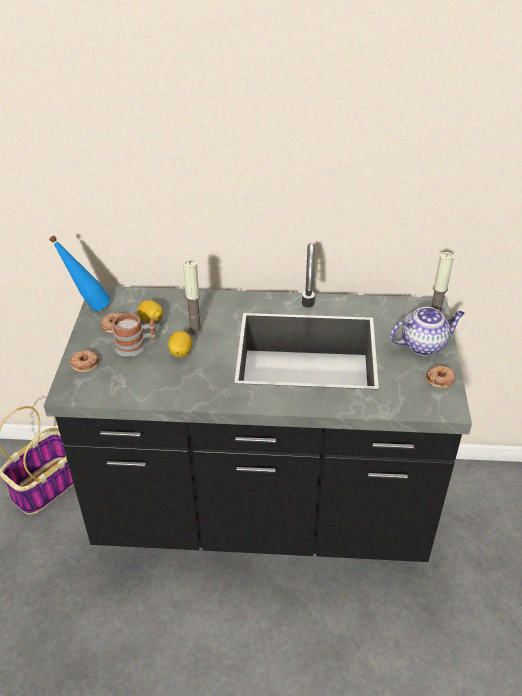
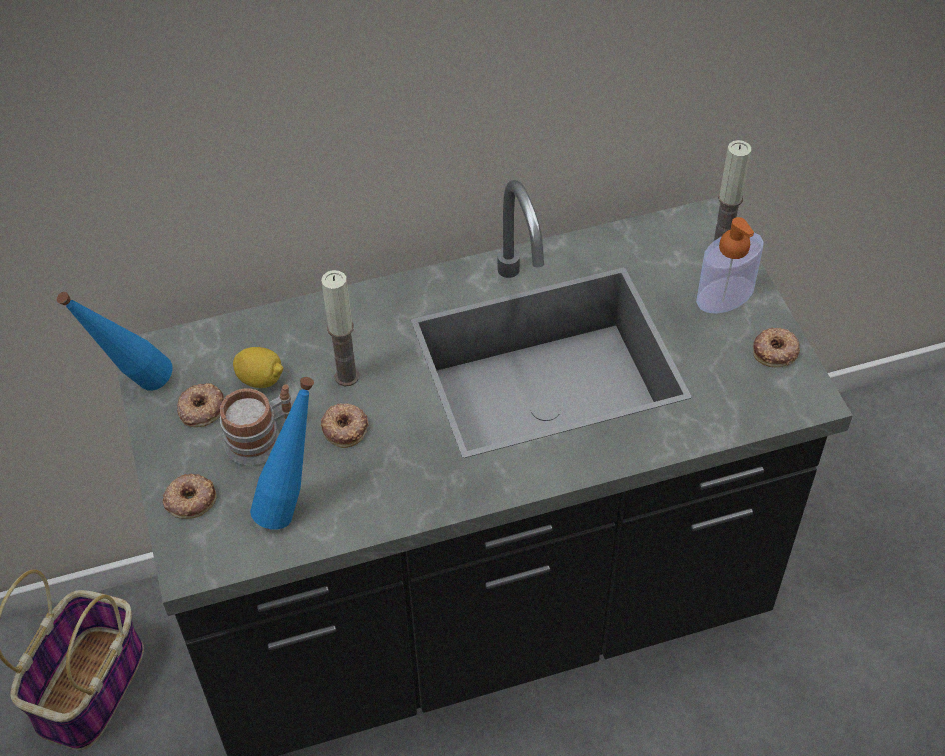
camera: 20 degrees left, 10 degrees up
(134, 380) = (293, 504): none -> blue bottle
(181, 352) = (345, 427): lemon -> donut
(424, 344) = (725, 295): teapot -> soap dispenser

